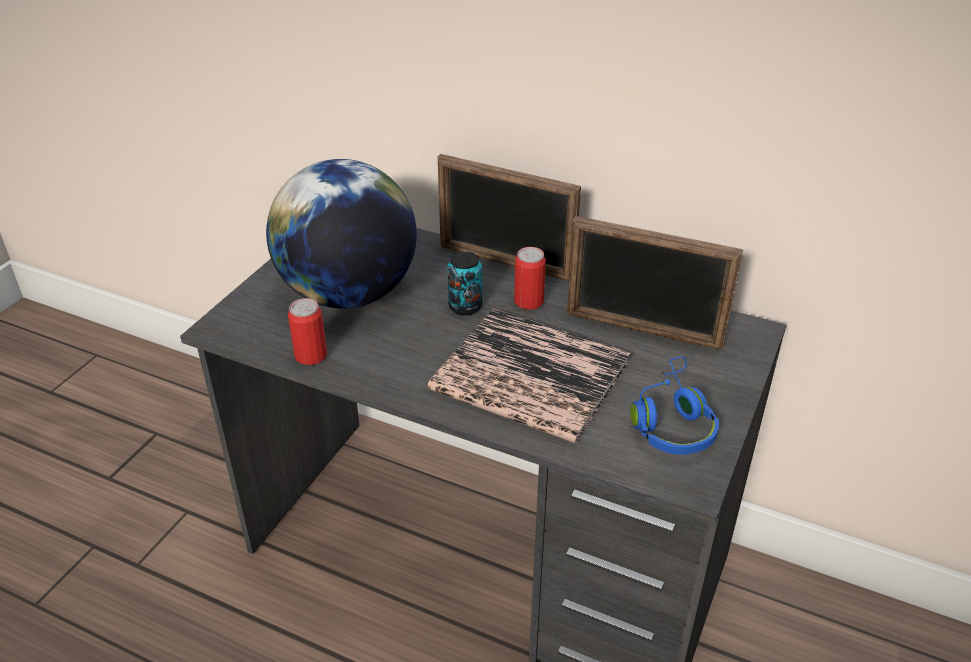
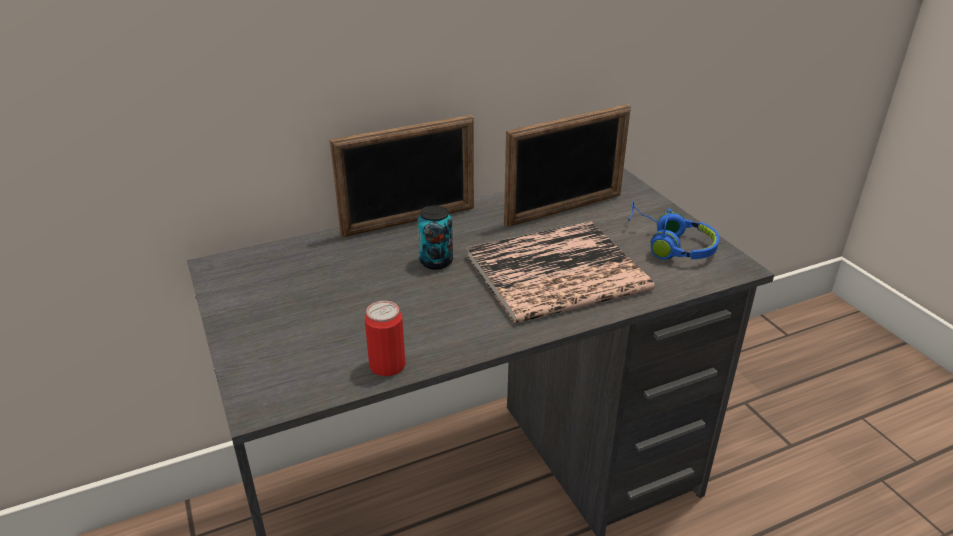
camera: 50 degrees left, 5 degrees down
(349, 294) = (331, 307): globe -> none
(529, 301) = (470, 234): can -> none

